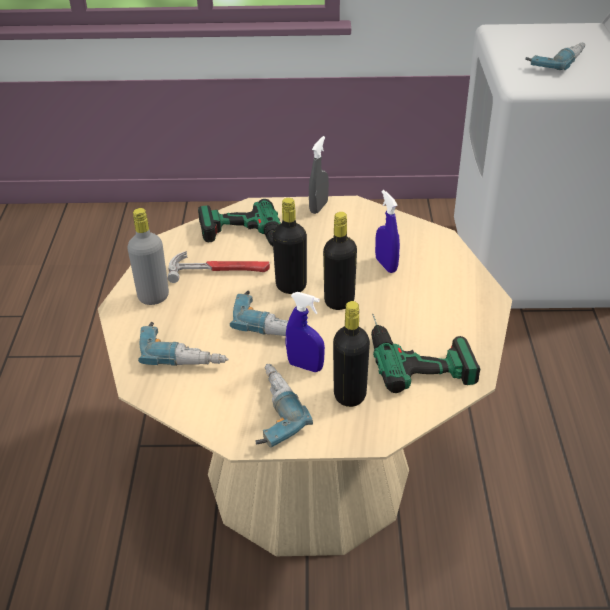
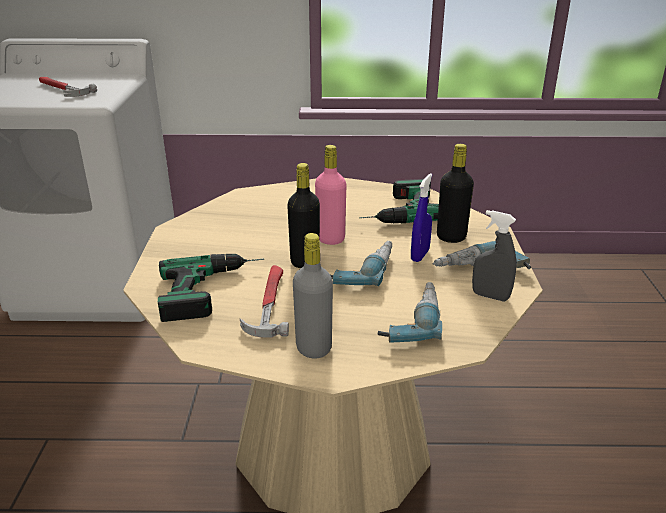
camera: 90 degrees left, 10 degrees down
(318, 207) = (168, 246): grey spray bottle -> grey spray bottle (490, 296)
(339, 301) = (330, 239): black bottle -> pink bottle
(386, 265) = (280, 217): blue spray bottle -> none
(555, 61) = (62, 89): power drill -> hammer

